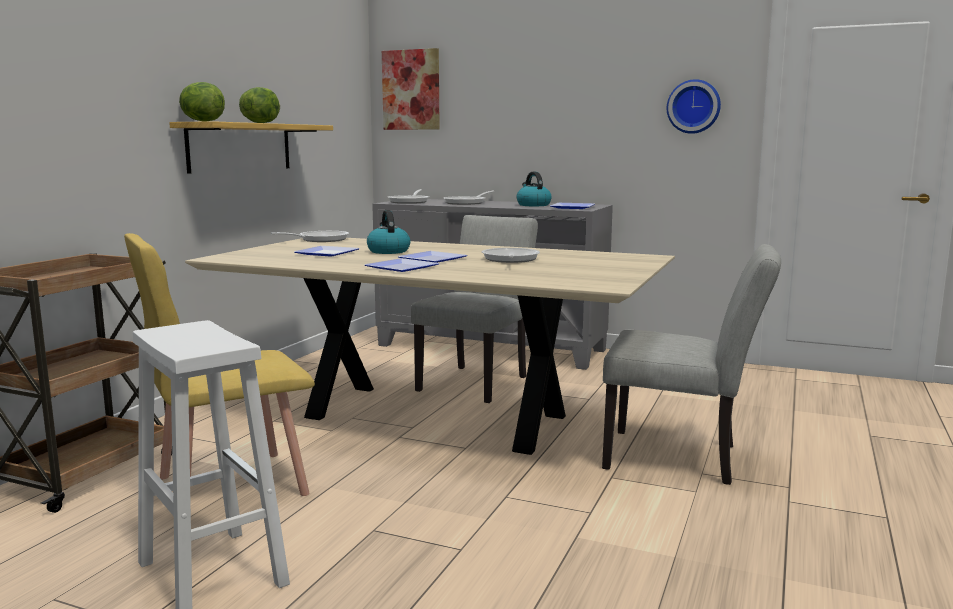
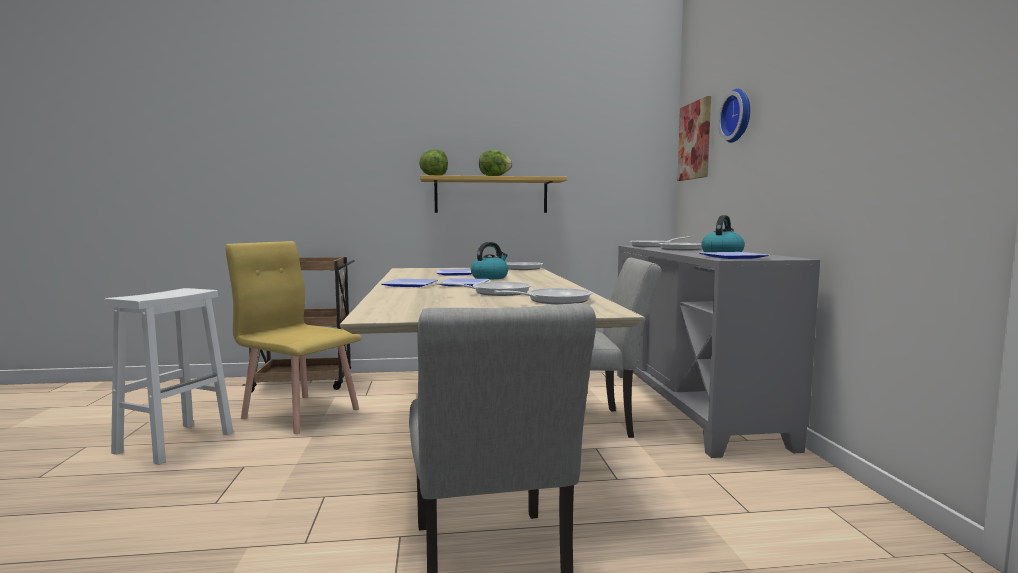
camera: 60 degrees right, 5 degrees down
(580, 257) = (553, 301): none -> frying pan
(693, 106) = (922, 110): wall clock -> wall clock (738, 116)

